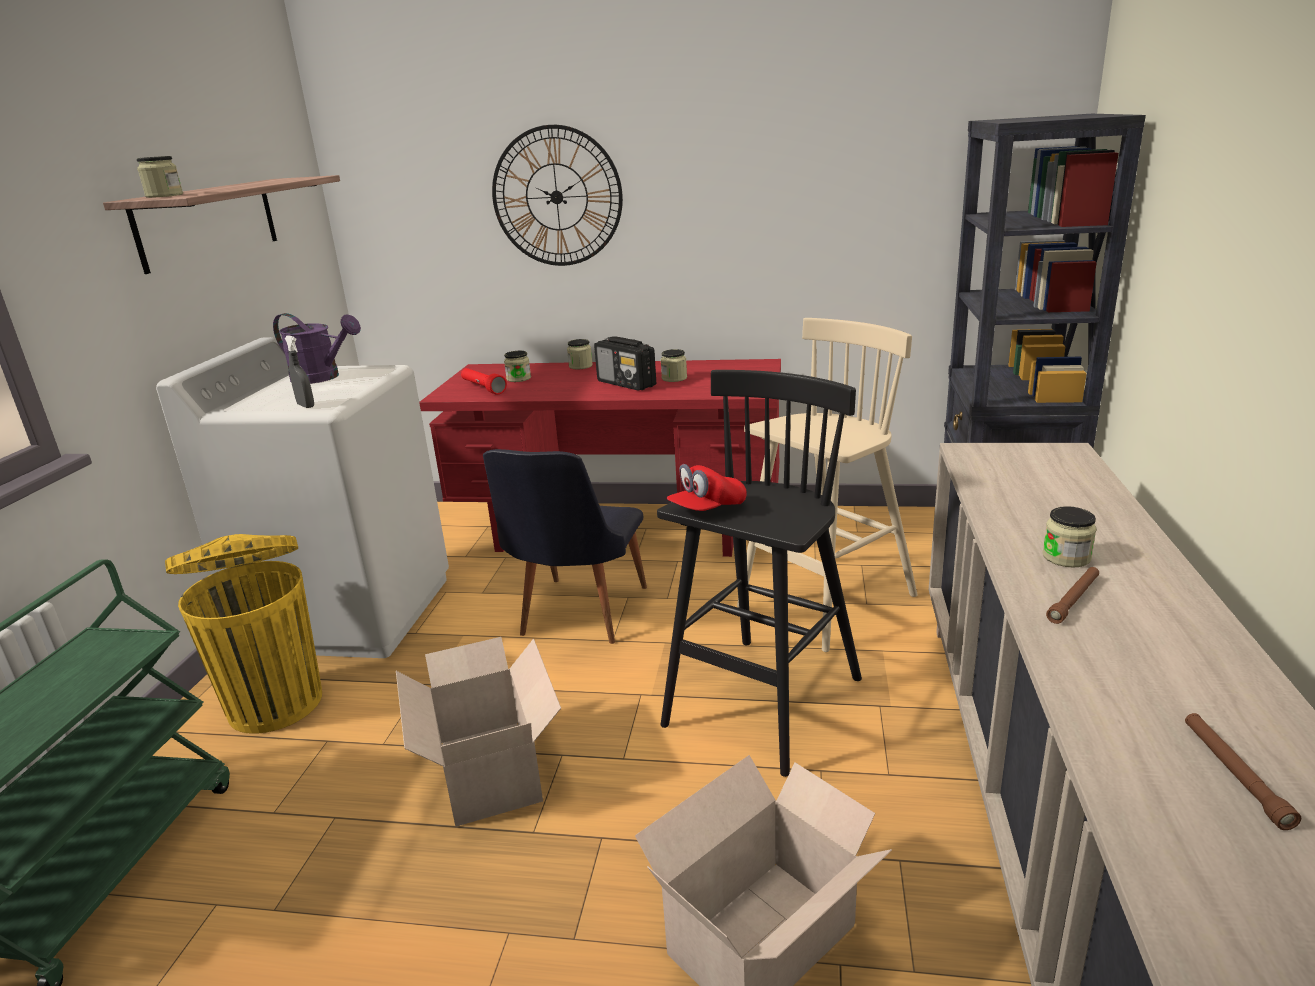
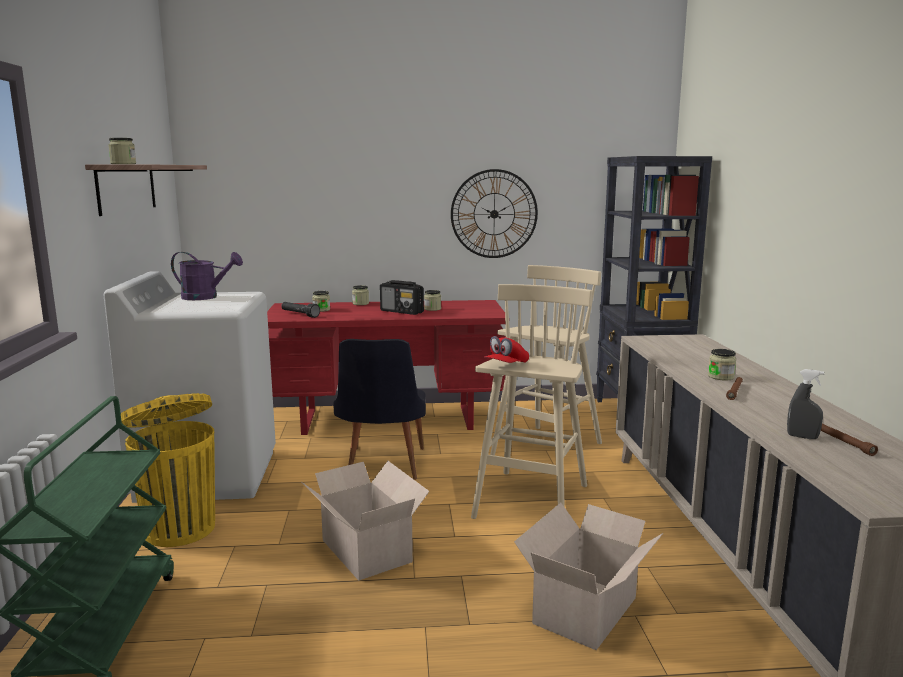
camera: 15 degrees left, 10 degrees down
(306, 406) = (214, 309): grey spray bottle -> grey spray bottle (802, 437)
(483, 388) = (299, 314): red flashlight -> black flashlight
(557, 197) = (348, 190): wall clock -> wall clock (494, 214)
(761, 704) = (531, 503): black stool -> beige stool

